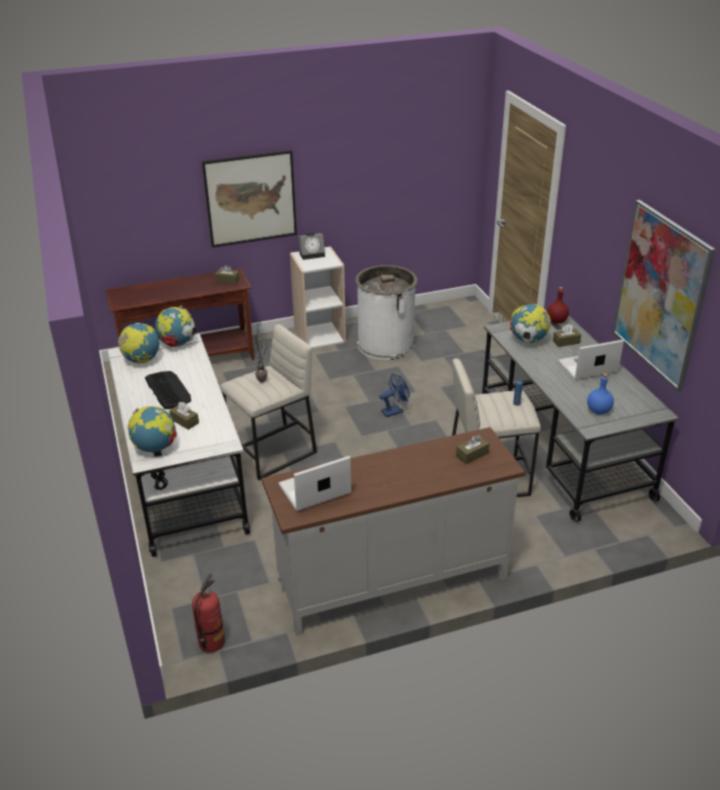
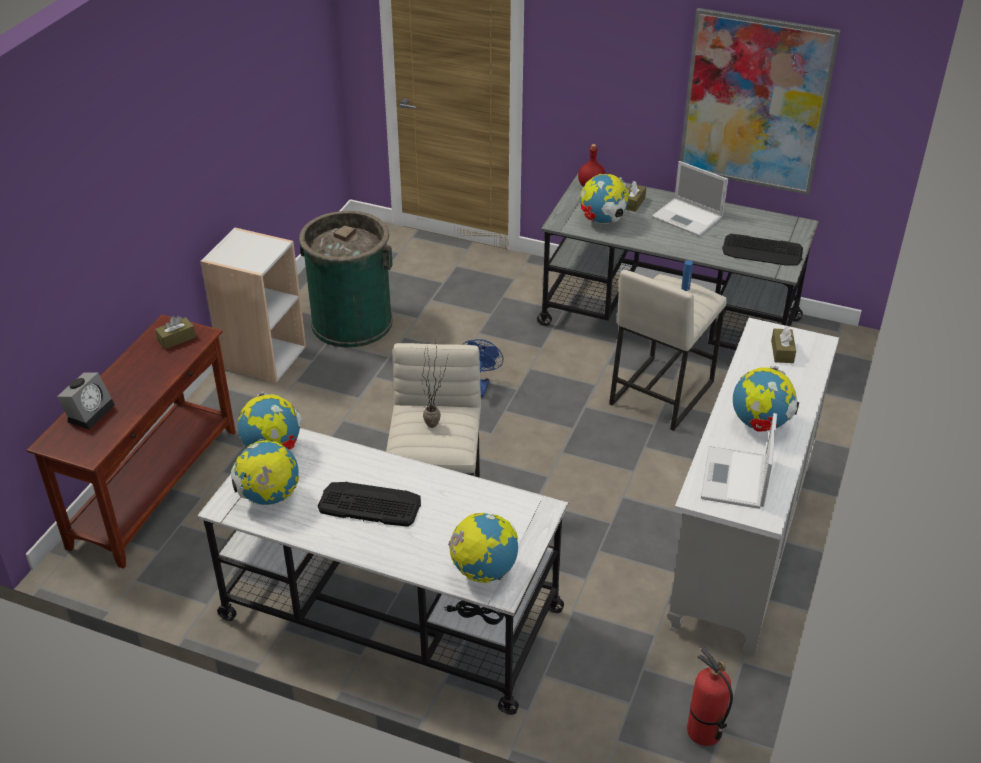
camera: 50 degrees left, 5 degrees up
(184, 421) = (456, 521): brown tissue box -> none
(250, 198) = (150, 205): picture -> none
(312, 254) = (232, 248): alarm clock -> alarm clock (90, 411)
(382, 477) = (760, 424): none -> globe
(385, 344) = (352, 322): white trash can -> green trash can
(391, 581) = (740, 543): brown dresser -> white dresser
(586, 367) = (688, 218): laptop -> laptop turned 75 degrees counterclockwise
(599, 411) = (762, 251): blue bottle -> keyboard

